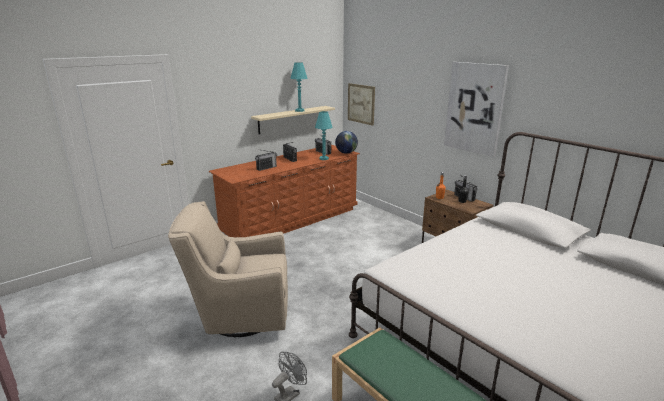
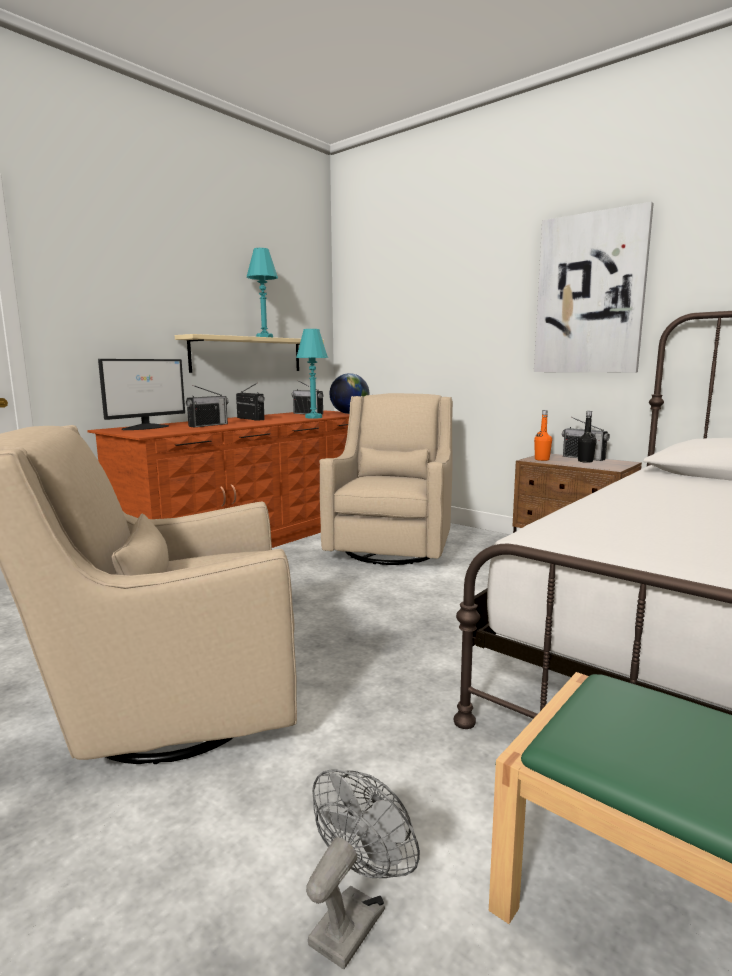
camera: 10 degrees left, 10 degrees down
(236, 169) = (147, 427): none -> monitor
(360, 234) = (392, 548): none -> beige armchair
(361, 104) = (368, 335): picture -> none

